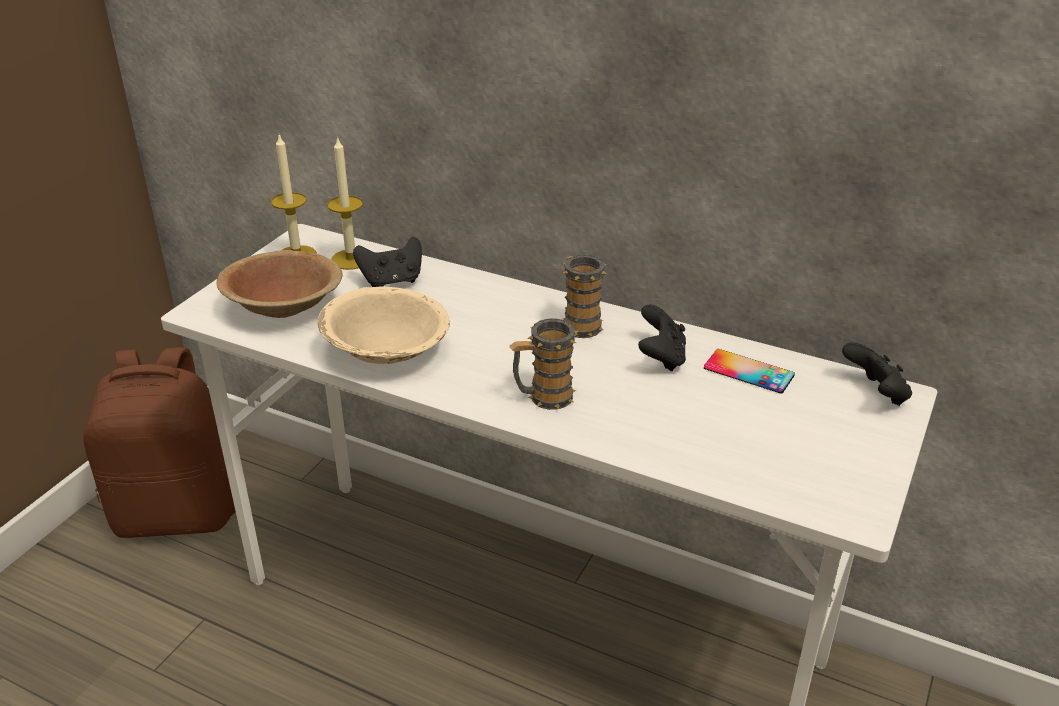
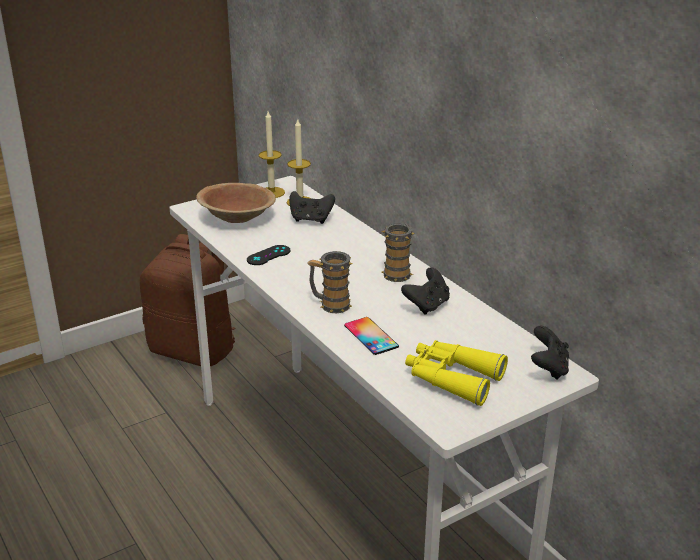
camera: 30 degrees right, 5 degrees down
(387, 351) = (268, 255): beige bowl -> black game controller
(748, 371) = (476, 330): phone -> phone (371, 336)
(791, 448) = (452, 378): none -> yellow binoculars

